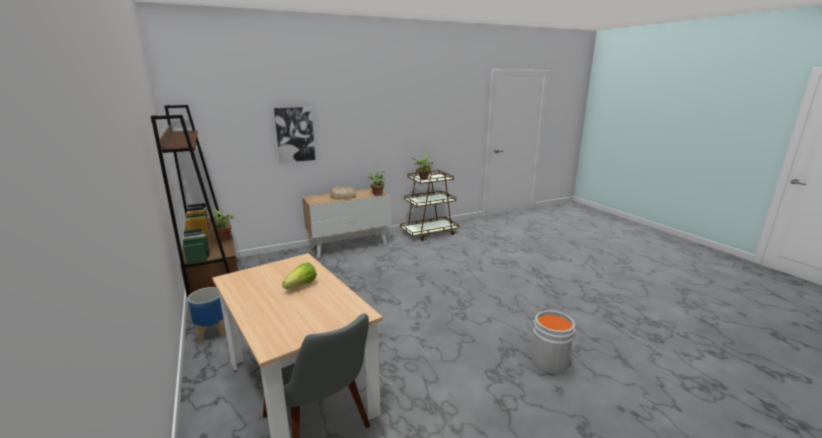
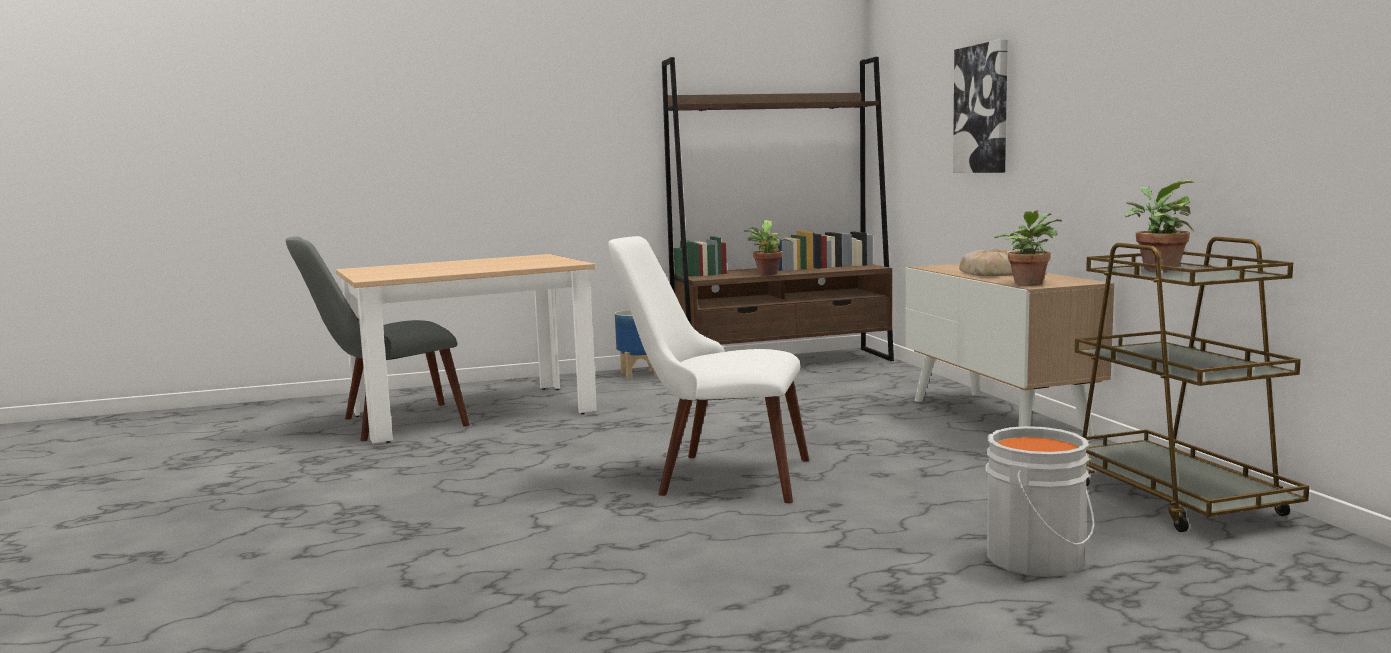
camera: 100 degrees right, 10 degrees down
(301, 286) = (482, 266): lettuce -> none
(424, 291) = (713, 476): none -> white chair
(549, 360) = (333, 562): grey bucket -> grey bucket (1039, 560)

